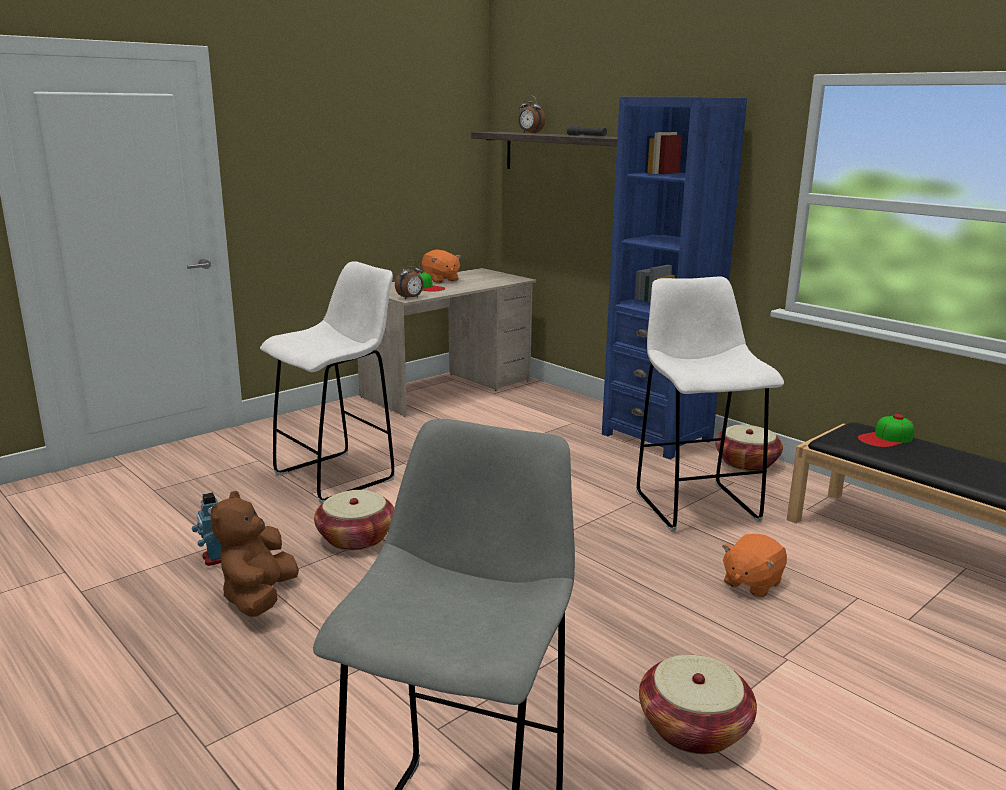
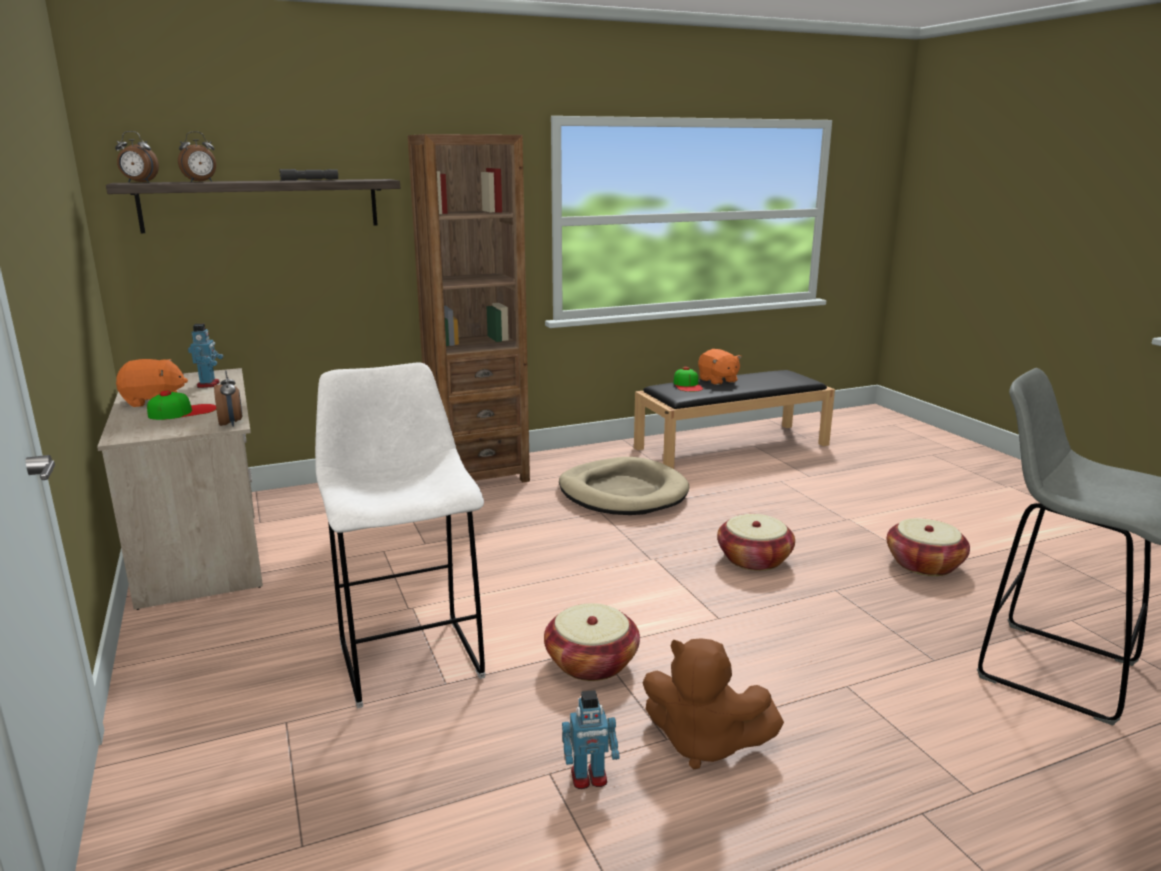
camera: 70 degrees left, 0 degrees up
(487, 281) = (209, 384): none -> toy robot
(503, 132) = (139, 182): none -> alarm clock
(657, 437) = (478, 475): blue bookcase -> brown bookcase
(695, 504) = (623, 492): white stool -> beige dog bed
(746, 463) = (562, 458): basket -> basket (754, 559)
(751, 583) = (753, 504): orange plush toy -> orange plush toy (718, 380)

